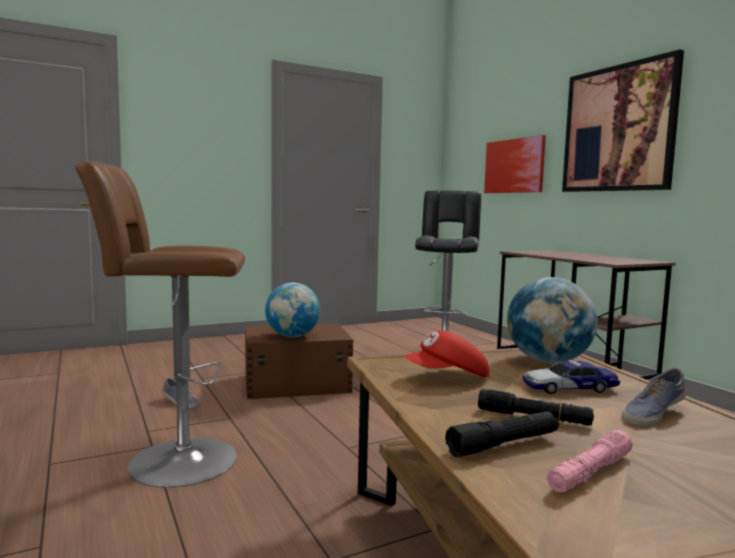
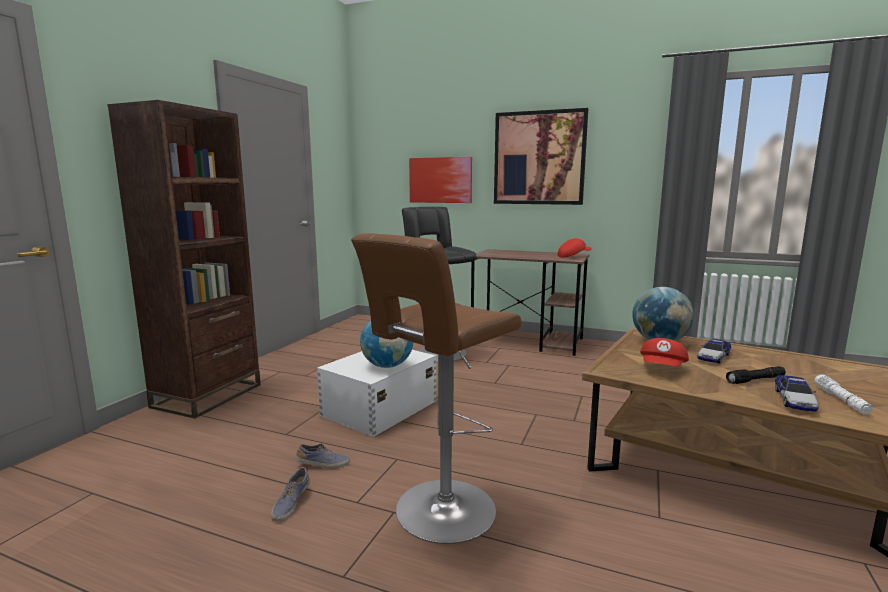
camera: 40 degrees left, 5 degrees up
(211, 343) = (208, 396): none -> brown bookcase
(295, 383) = (378, 408): brown storage box -> white storage box
(504, 444) = (794, 399): black flashlight -> toy car
(590, 473) = (841, 400): pink flashlight -> white flashlight
(632, 261) = (573, 256): none -> red cap
(652, 414) = (769, 360): shoe -> shoe (291, 503)

